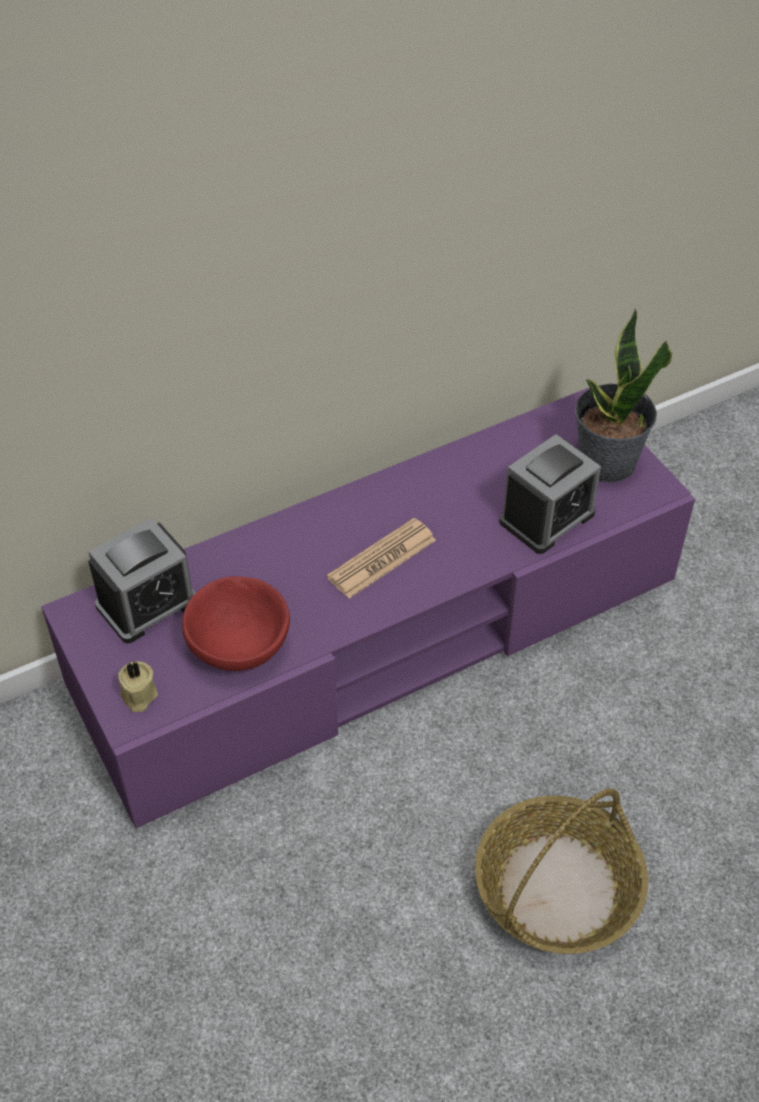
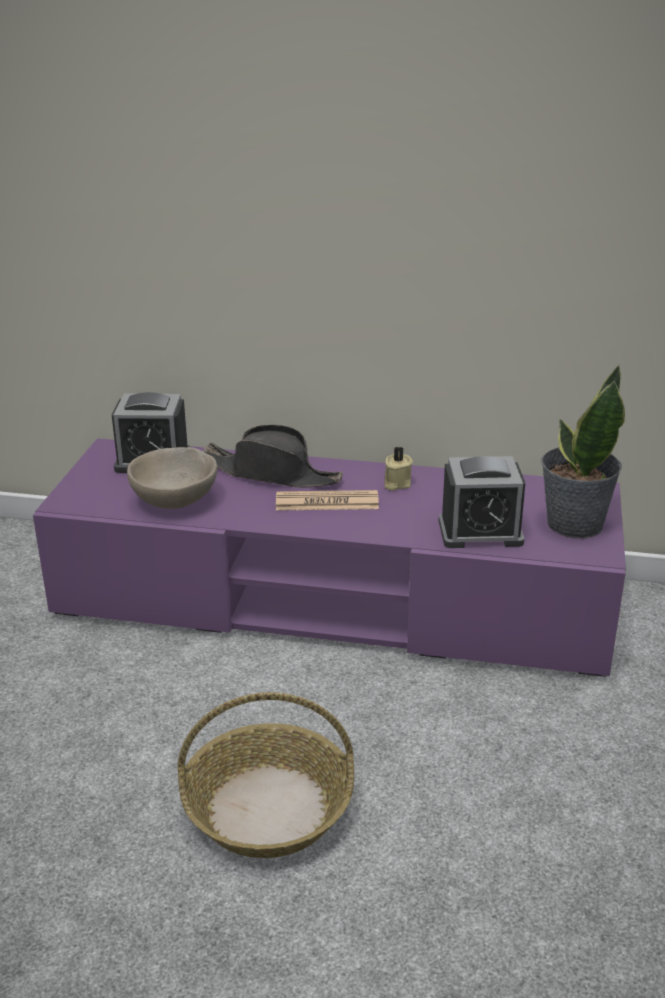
camera: 40 degrees right, 20 degrees down
(138, 696) = (84, 496): beige candle -> beige candle (396, 484)
(240, 646) = (175, 501): red bowl -> beige bowl
(288, 550) = (272, 473): none -> black hat

